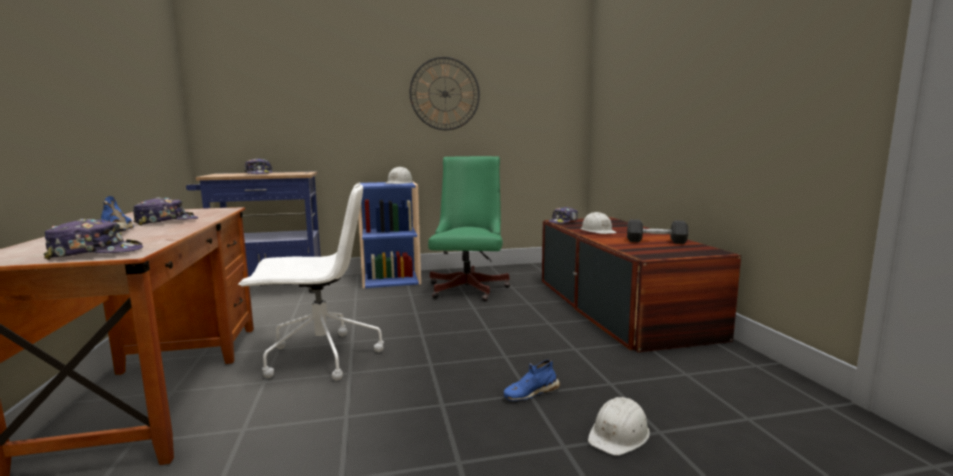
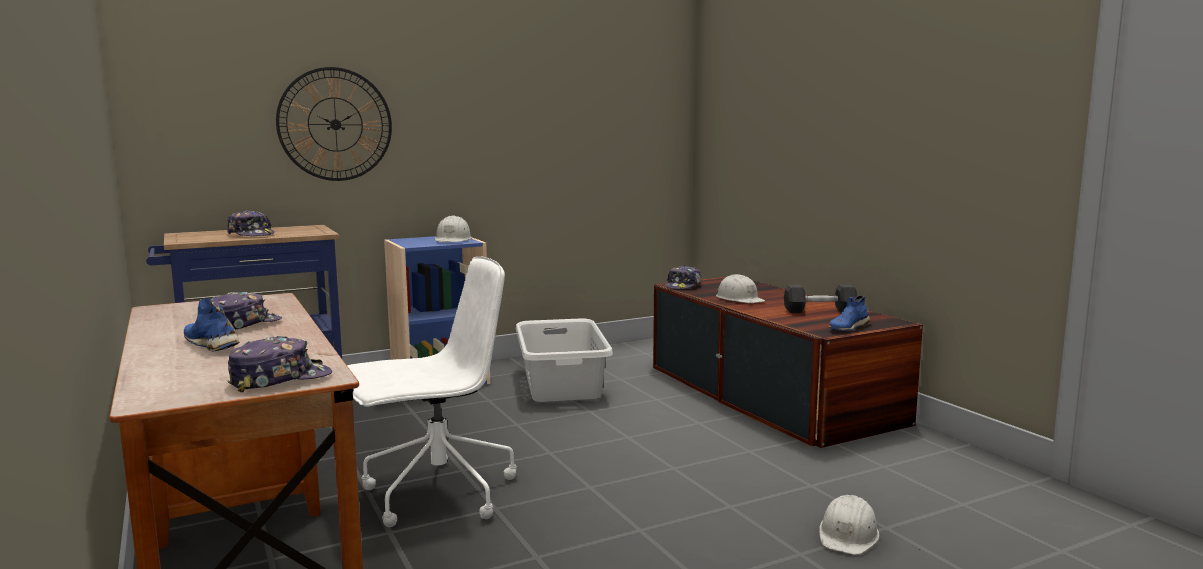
camera: 15 degrees left, 0 degrees up
(445, 94) = (505, 107): wall clock -> wall clock (335, 124)
(469, 287) = (562, 383): green office chair -> grey laundry basket
(530, 393) = (731, 505): blue shoe -> blue shoe (848, 328)

